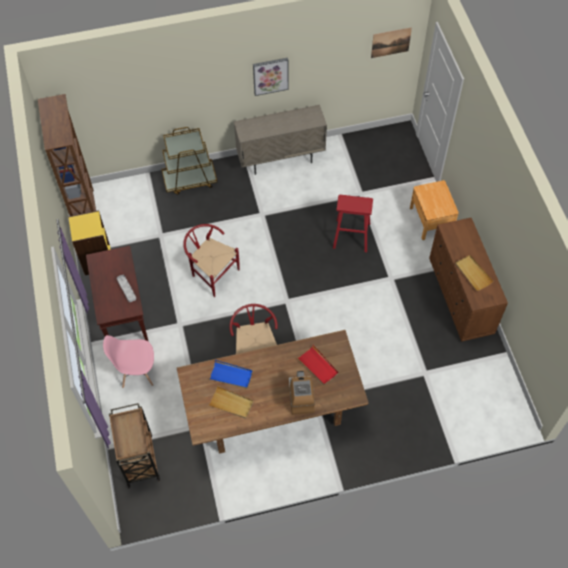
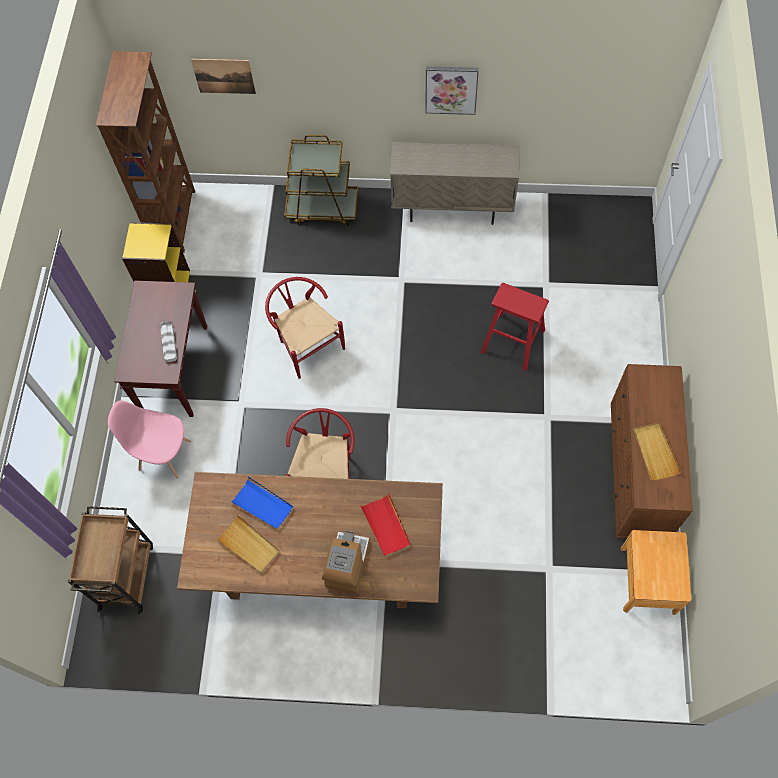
camera: 20 degrees right, 5 degrees up
(391, 42) = (638, 78): picture -> picture (224, 76)
(431, 220) = (632, 348): brown nightstand -> brown nightstand (648, 580)

